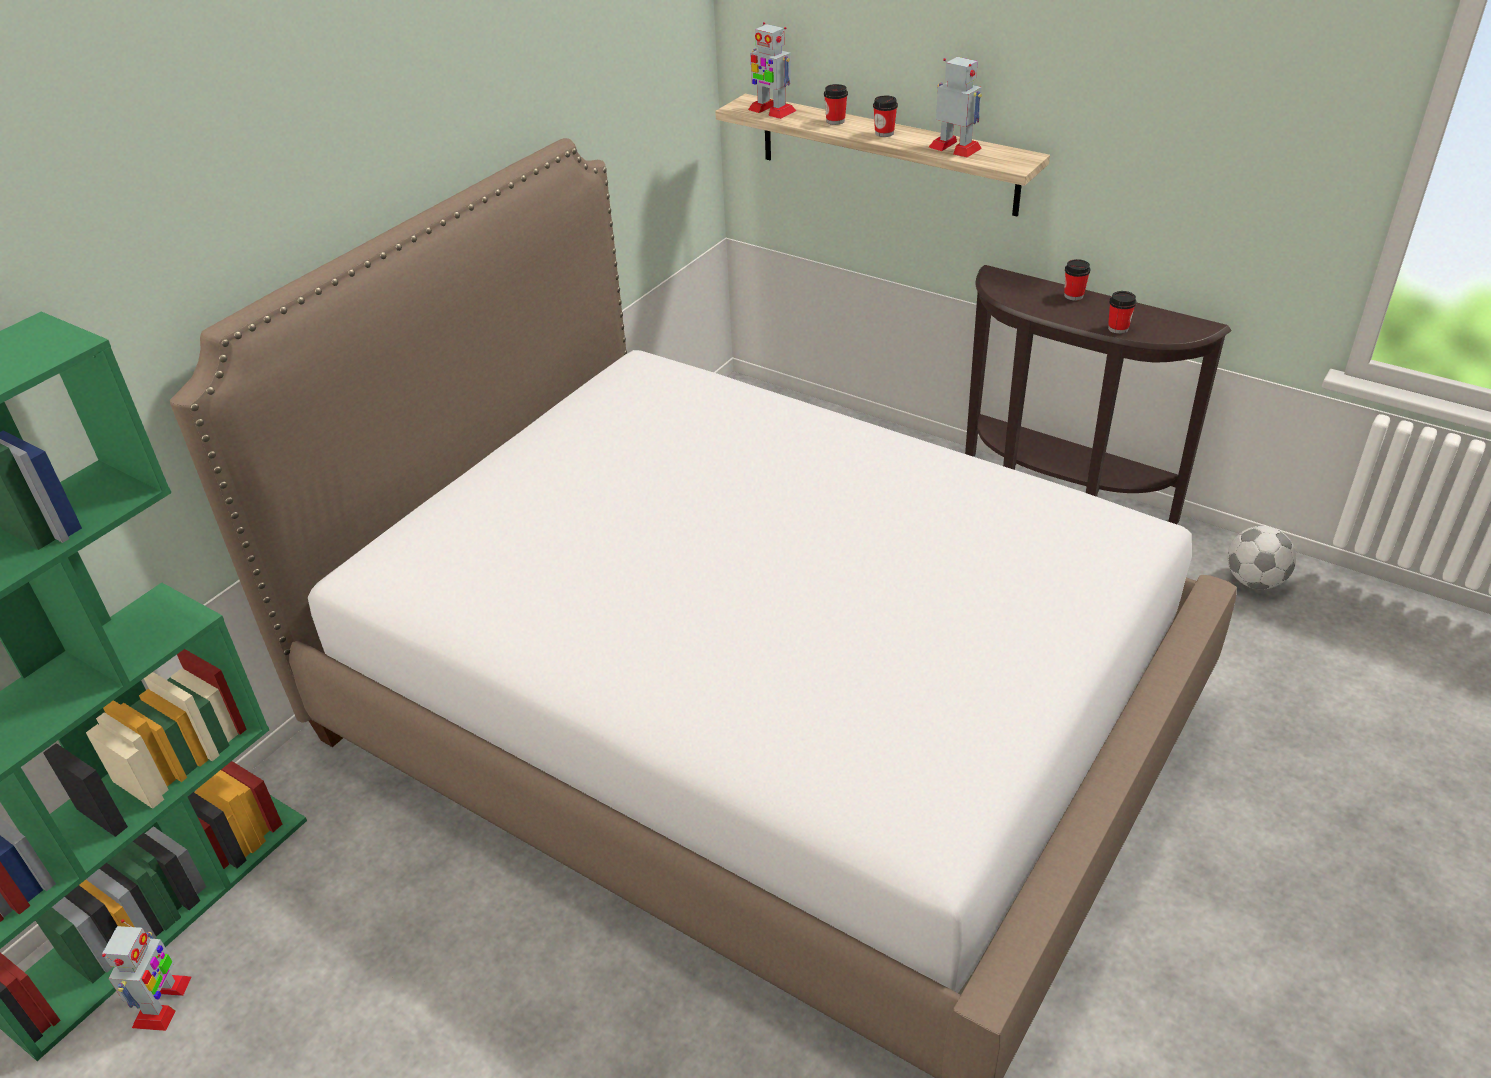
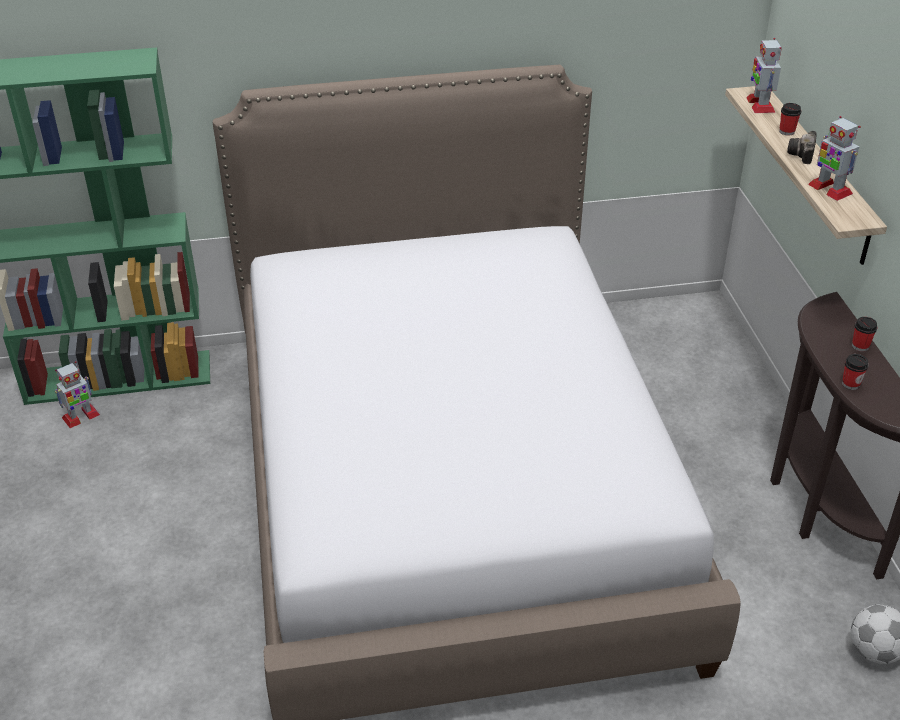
camera: 45 degrees right, 0 degrees up
(884, 133) = (802, 155): cup -> camera
(955, 148) = (829, 189): toy robot -> toy robot turned 150 degrees clockwise

